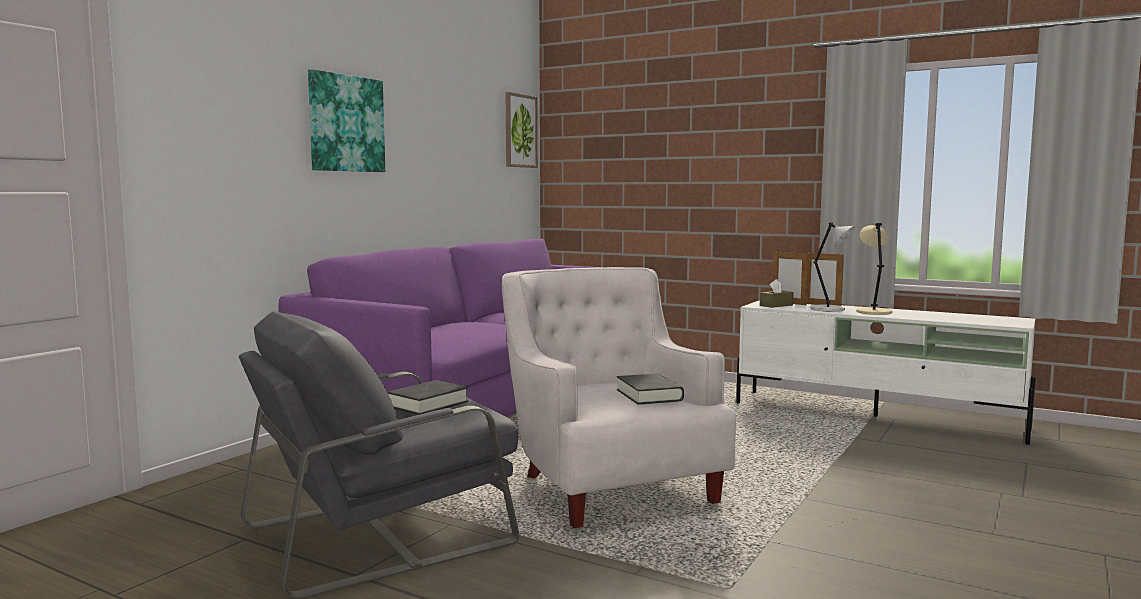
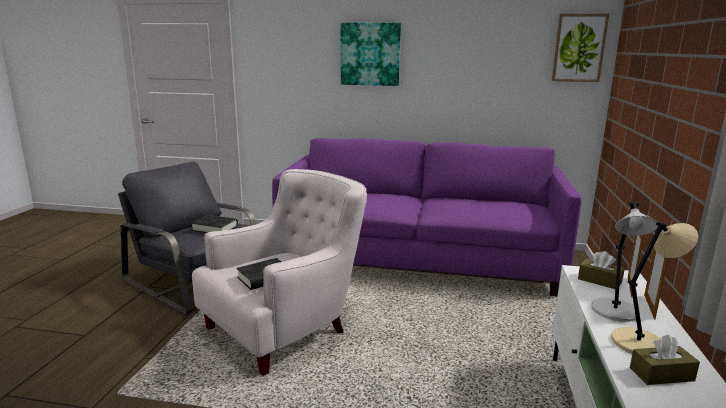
camera: 70 degrees right, 10 degrees up
(912, 314) = (661, 374): none -> brown tissue box

